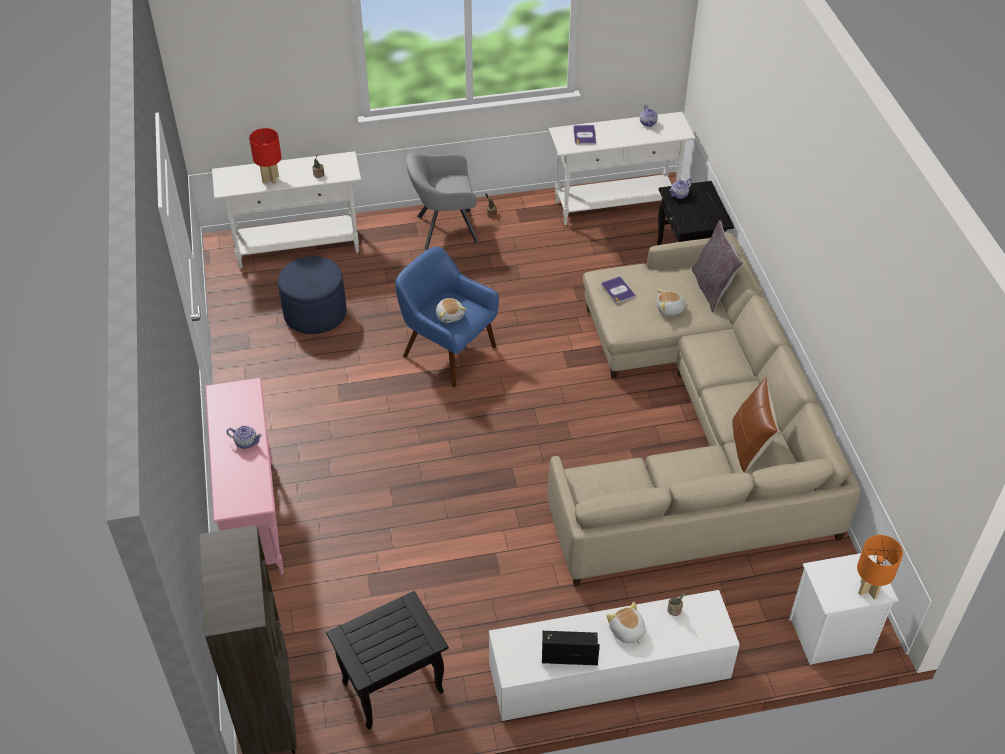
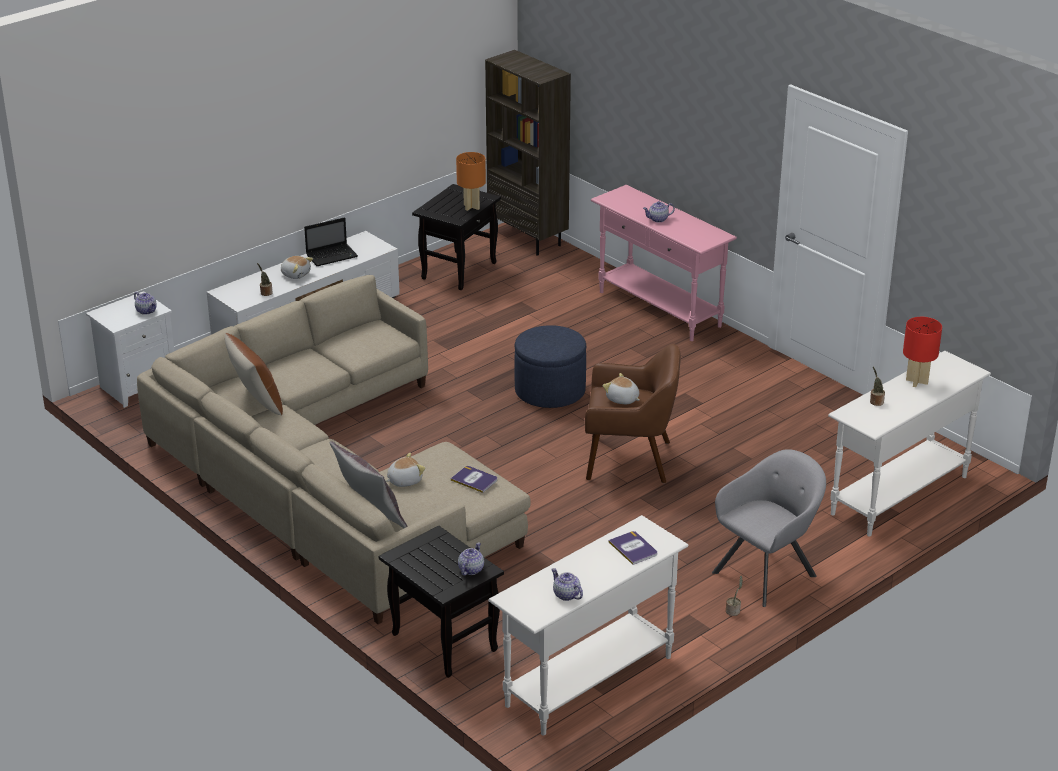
camera: 150 degrees right, 15 degrees down
(315, 314) = (797, 446): blue ottoman -> blue ottoman (550, 391)
(448, 351) = (630, 460): blue armchair -> brown armchair
(830, 573) = (147, 311): none -> teapot
(868, 590) = (112, 310): orange table lamp -> orange table lamp (471, 206)

